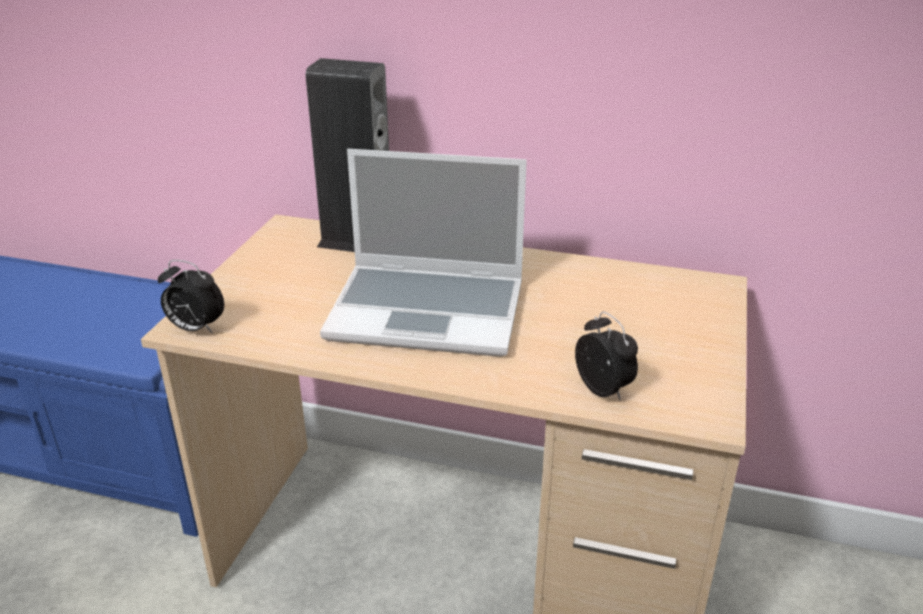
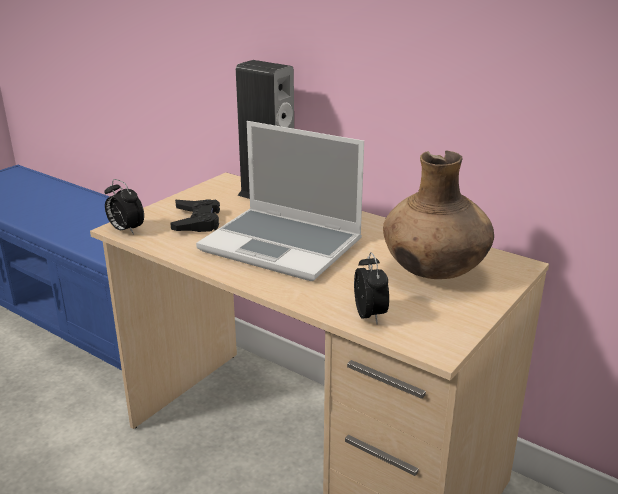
camera: 20 degrees right, 5 degrees down
(288, 296) = (197, 221): none -> black game controller
(635, 313) = (435, 272): none -> brown vase

